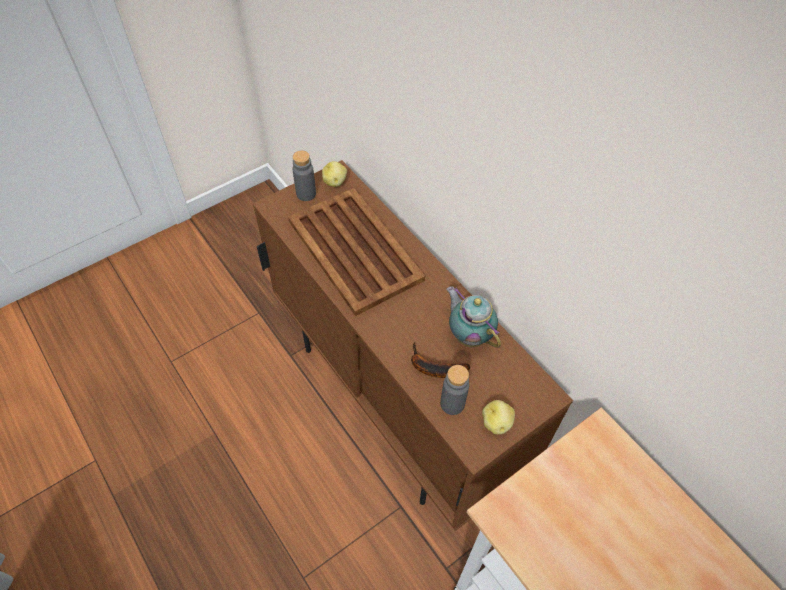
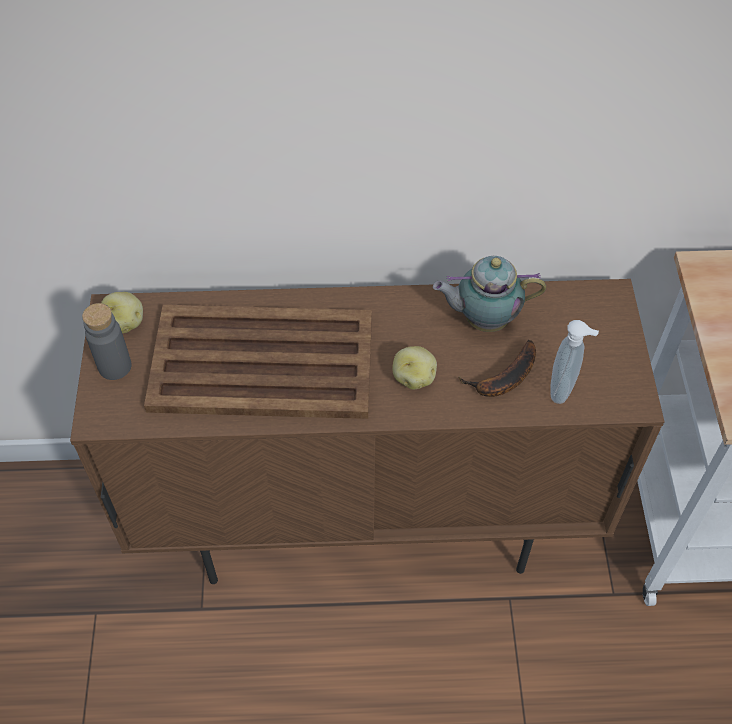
camera: 55 degrees left, 0 degrees up
(452, 404) = (563, 389): grey bottle -> soap dispenser
(496, 422) = (614, 361): potato -> potato (414, 377)

